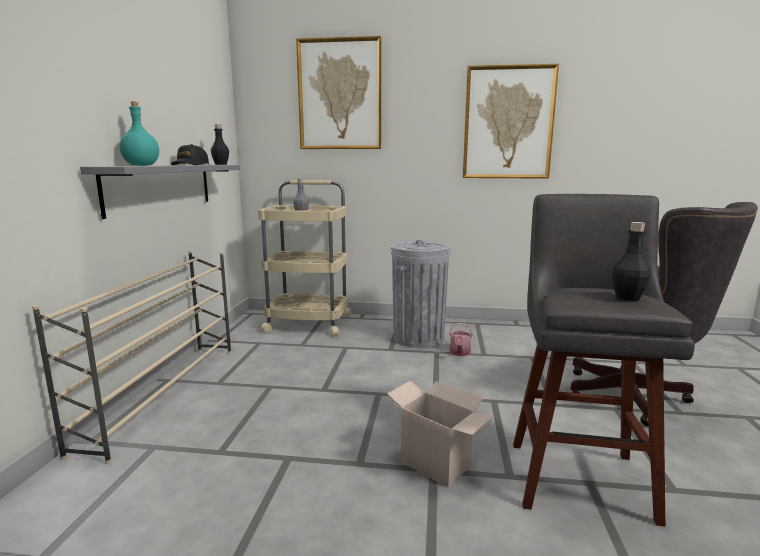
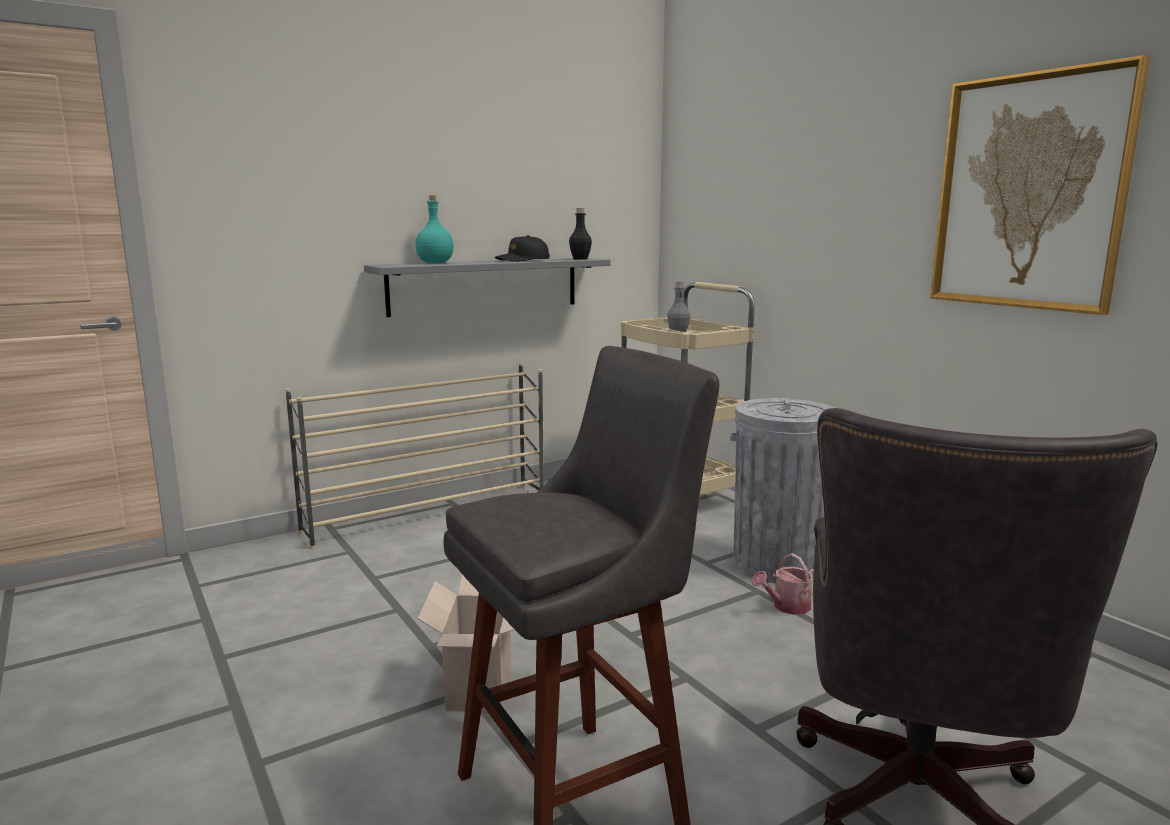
camera: 50 degrees right, 0 degrees up
(340, 95) = (769, 152): picture -> none
(628, 297) = (544, 523): black bottle -> none

